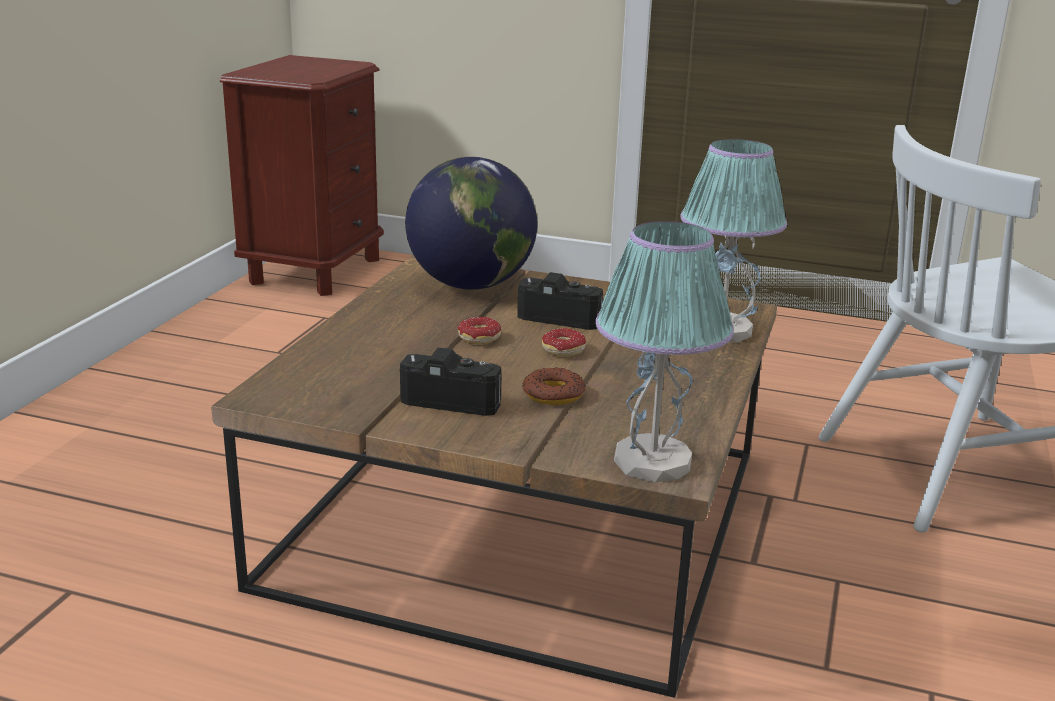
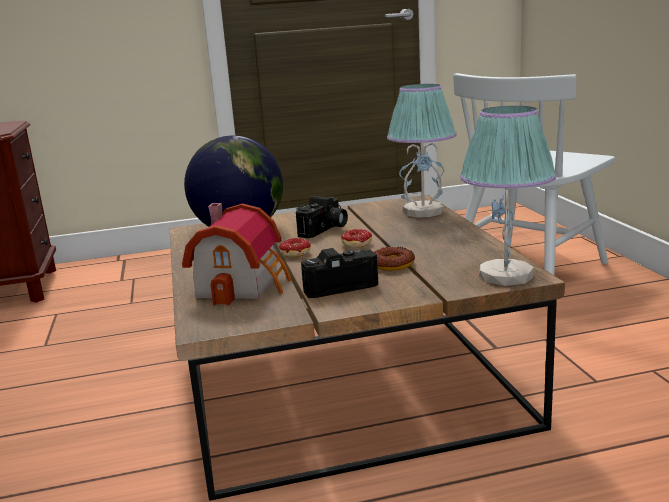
camera: 30 degrees left, 5 degrees down
(368, 360) = (244, 285): none -> toy house
(562, 316) = (325, 230): camera -> camera turned 135 degrees clockwise

